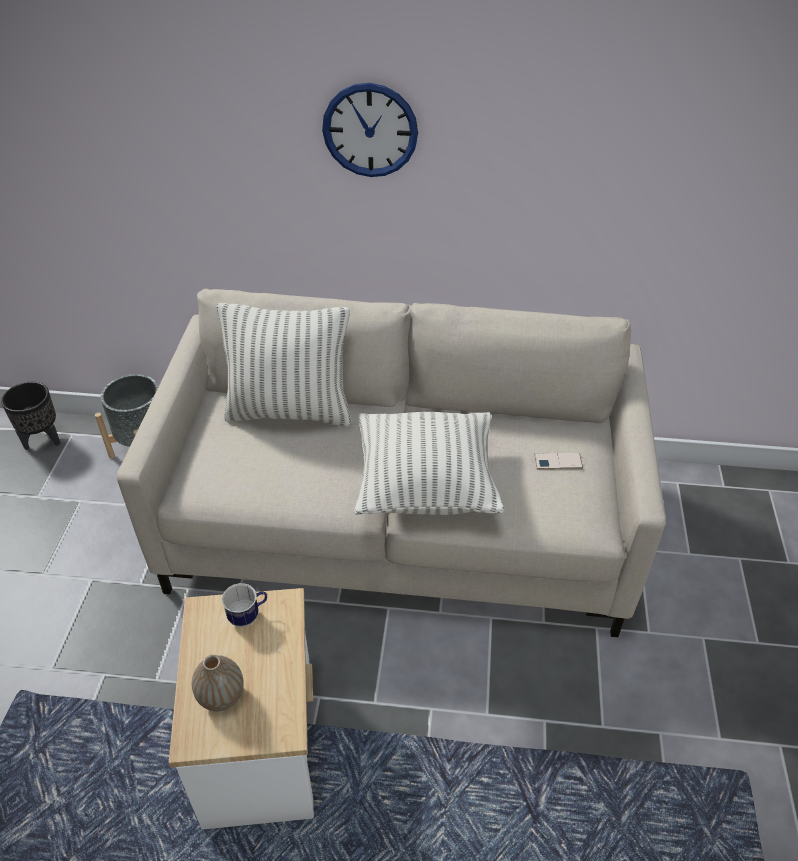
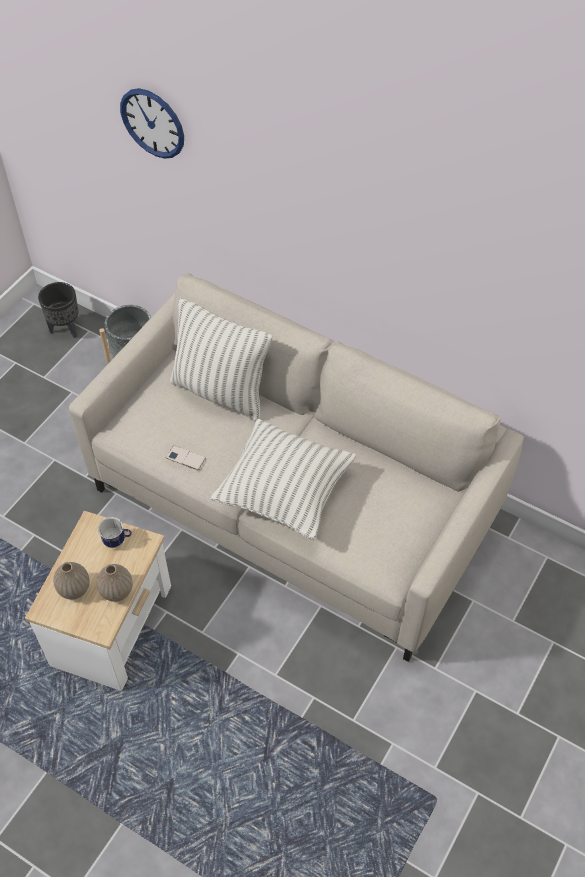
camera: 25 degrees right, 10 degrees up
(280, 676) = (117, 591): none -> vase
(370, 130) = (325, 203): wall clock -> wall clock (152, 123)
(558, 461) = (397, 512): phone -> phone (185, 458)

